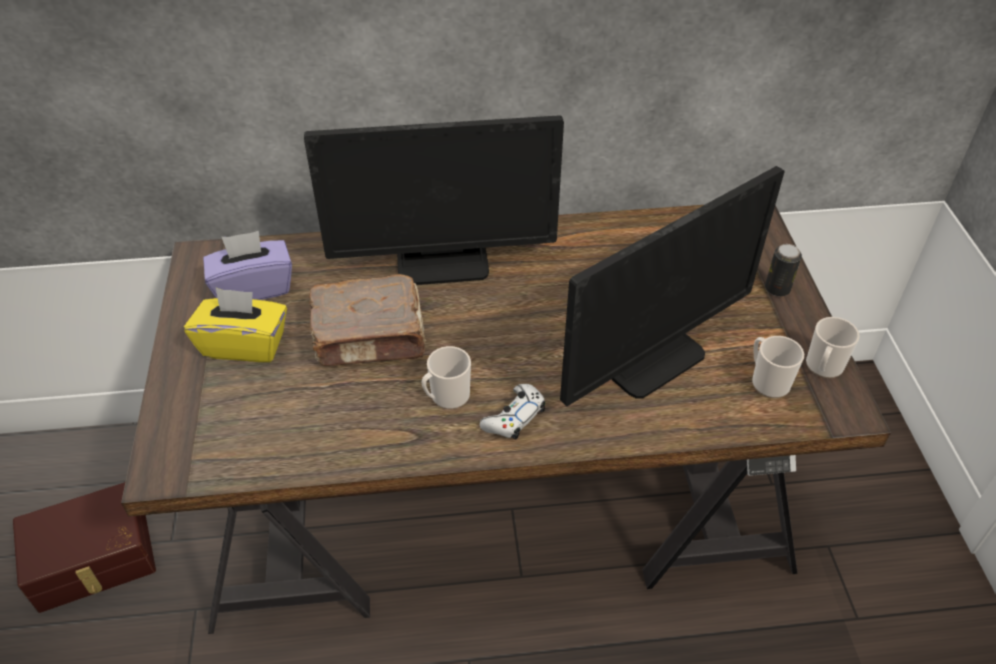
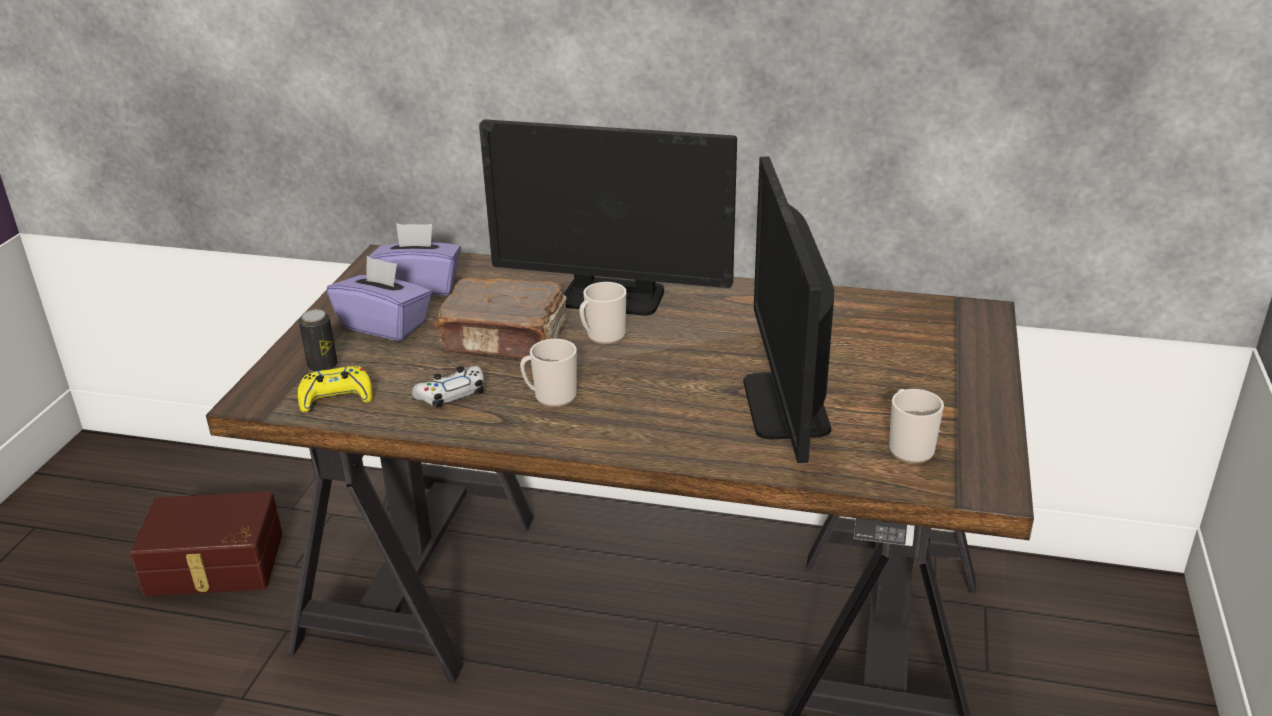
camera: 20 degrees right, 15 degrees down
(244, 344) = (385, 325): yellow tissue box -> purple tissue box
(244, 447) = (336, 397): none -> yellow game controller
(514, 417) = (609, 424): white game controller -> white game controller (451, 394)
(651, 358) = (786, 405): monitor -> monitor turned 105 degrees clockwise
(777, 289) = (970, 374): can -> can (322, 366)
(823, 367) = (983, 448): mug -> mug (602, 336)

